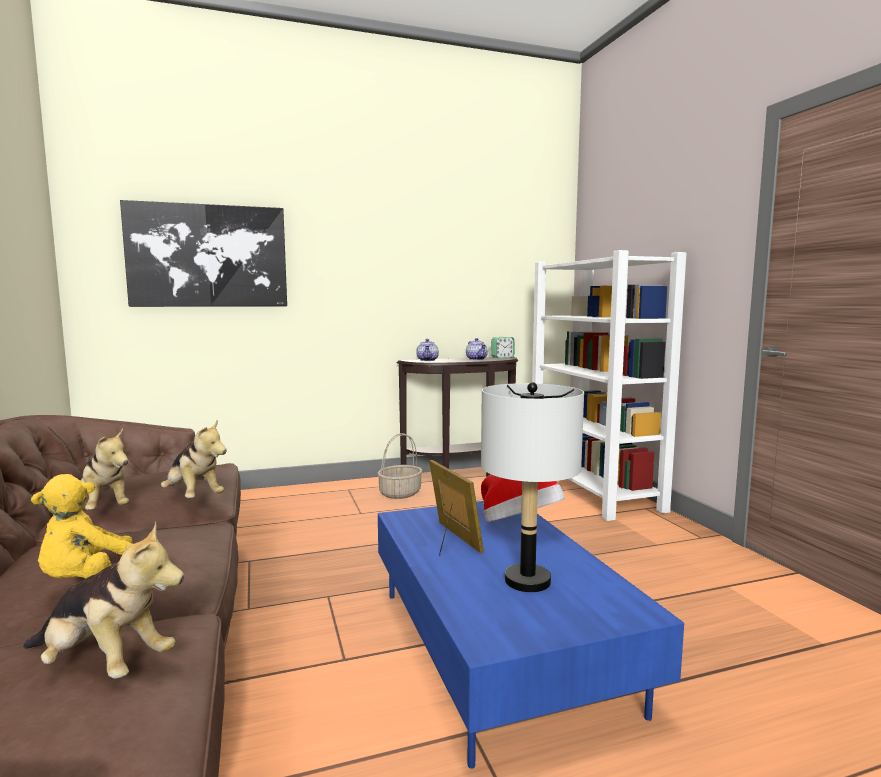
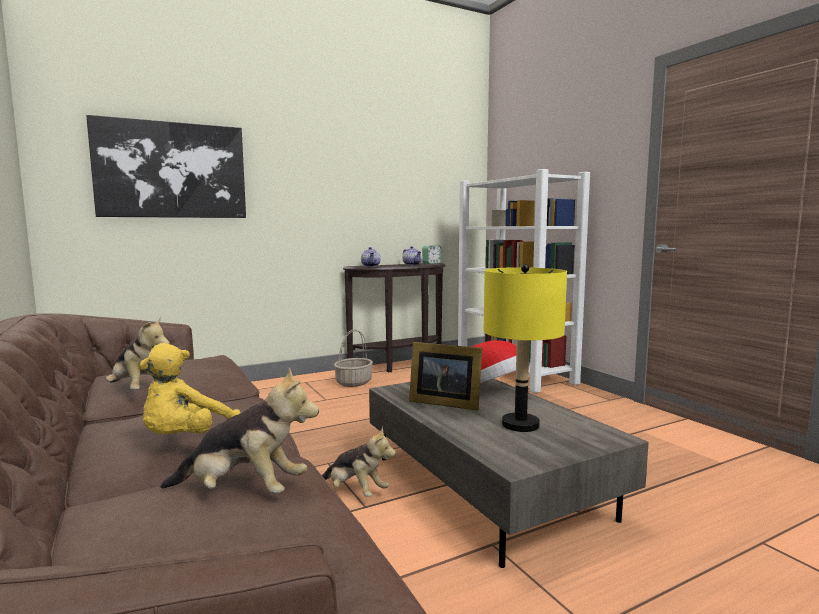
camera: 10 degrees left, 0 degrees up
(193, 497) = (219, 378): plush toy -> plush toy (355, 492)
(451, 539) = (443, 402): picture frame -> picture frame turned 150 degrees clockwise
(495, 646) = (484, 486): blue coffee table -> grey coffee table
(527, 581) = (520, 425): grey table lamp -> yellow table lamp

